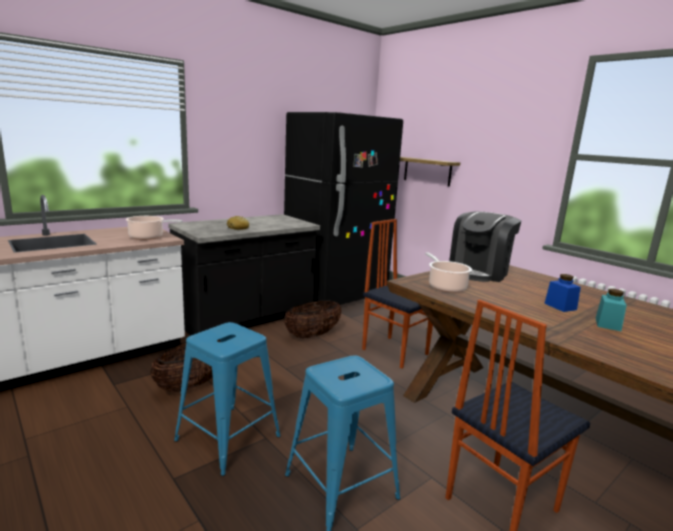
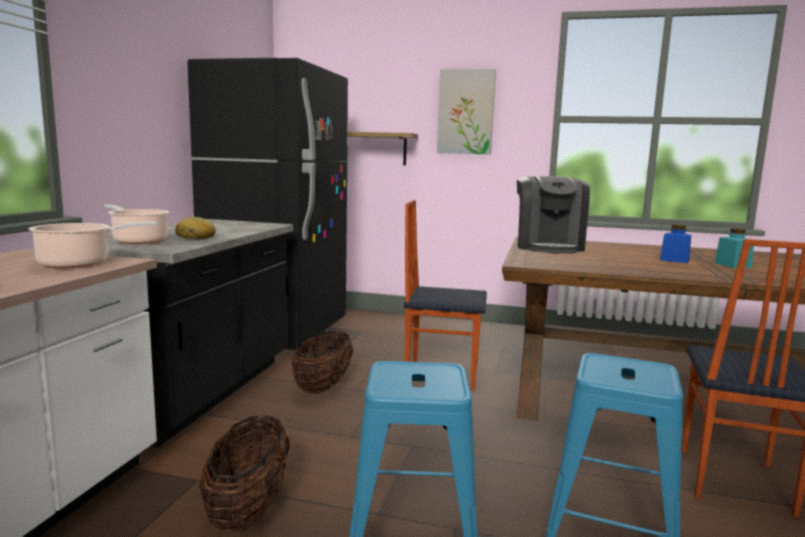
camera: 35 degrees left, 5 degrees down
(445, 286) = (562, 261): cooking pot -> cooking pot (138, 241)
(497, 146) = (465, 112): none -> picture

